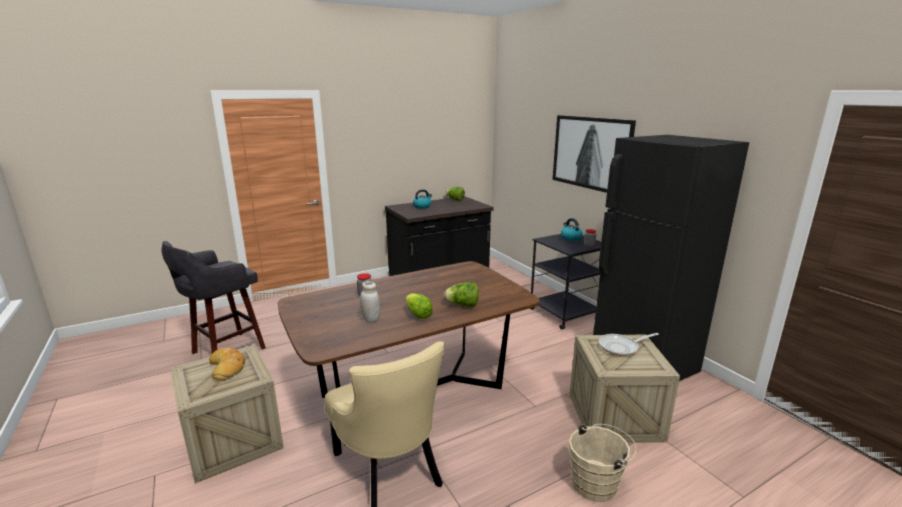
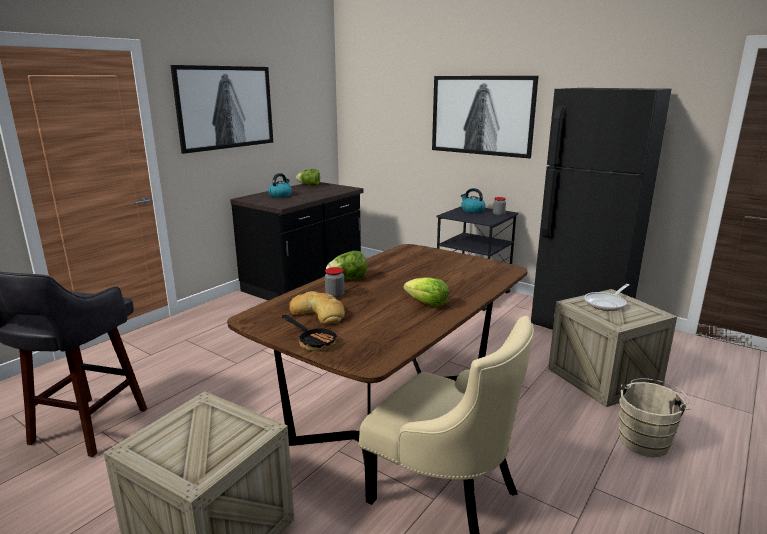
camera: 25 degrees left, 0 degrees up
(228, 366) = (199, 426): bread -> bread (319, 313)
(308, 326) = (313, 342): none -> frying pan
(371, 319) = (380, 318): white jar -> none
(386, 137) = (226, 107): none -> picture
(462, 305) = (460, 286): lettuce -> lettuce (348, 279)

